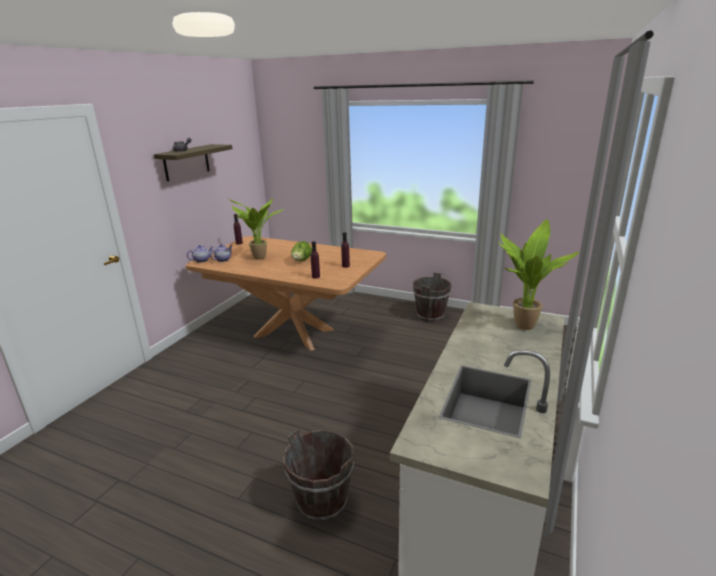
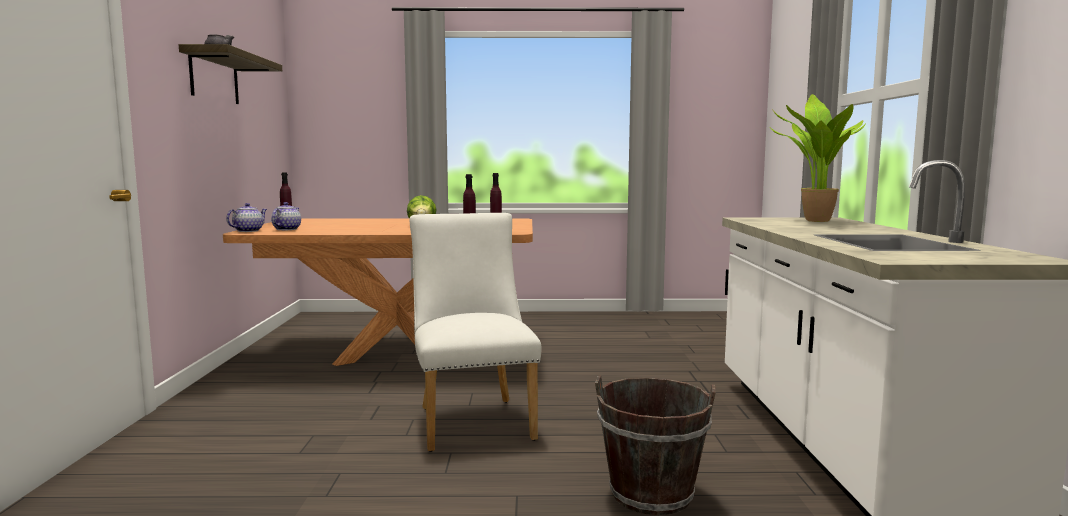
camera: 25 degrees left, 15 degrees down
(259, 258) = (349, 226): potted plant -> none
(285, 406) = (473, 419): none -> white chair
(430, 315) = (578, 320): brown bucket -> none

